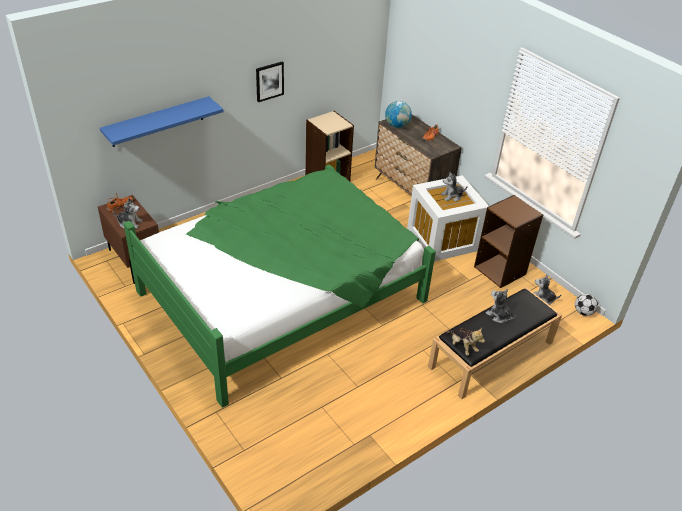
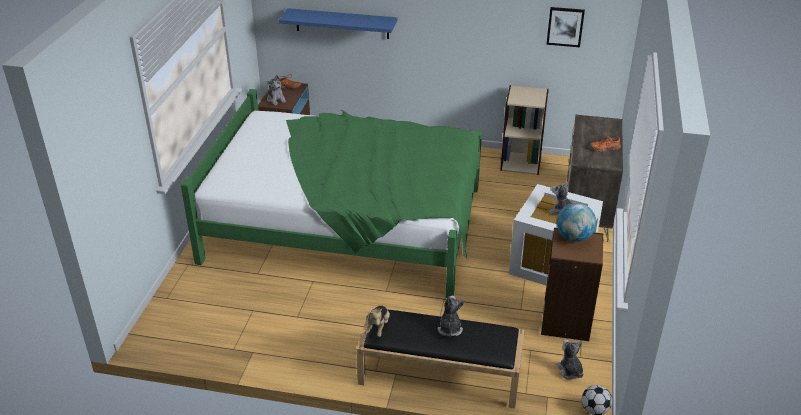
camera: 50 degrees right, 5 degrees down
(269, 81) = (468, 26): picture -> picture (565, 26)
(397, 126) = (587, 125): globe -> globe (574, 237)

